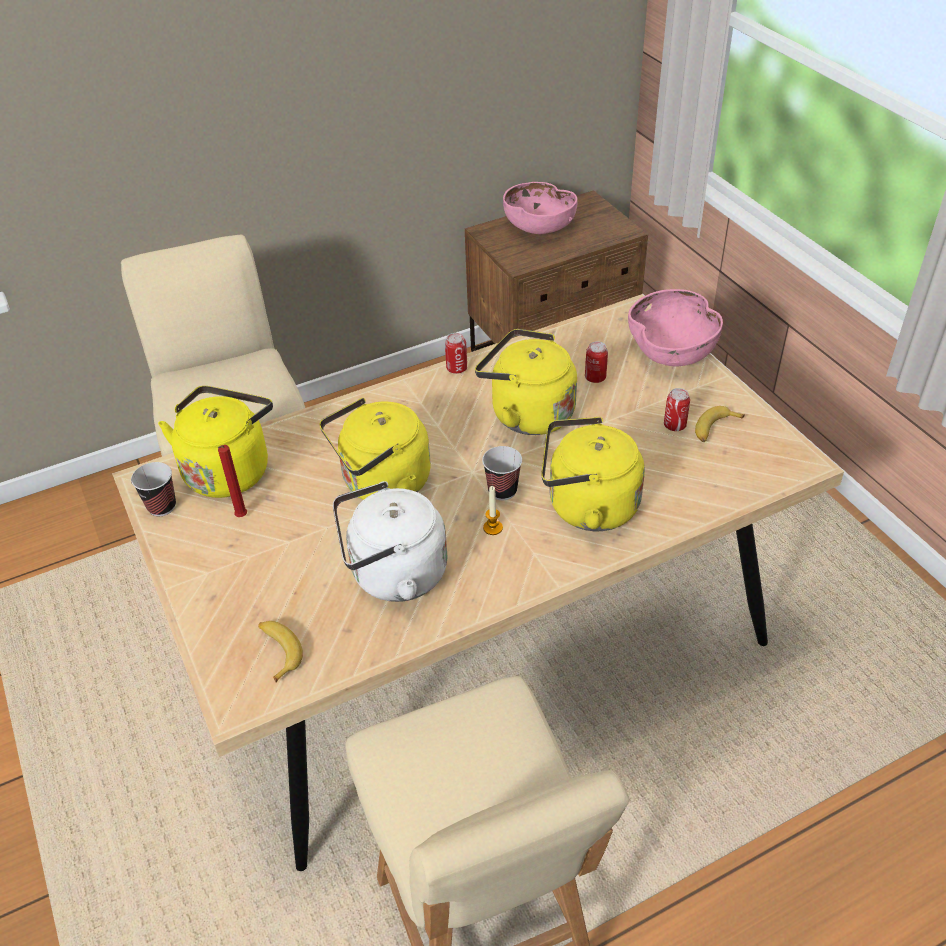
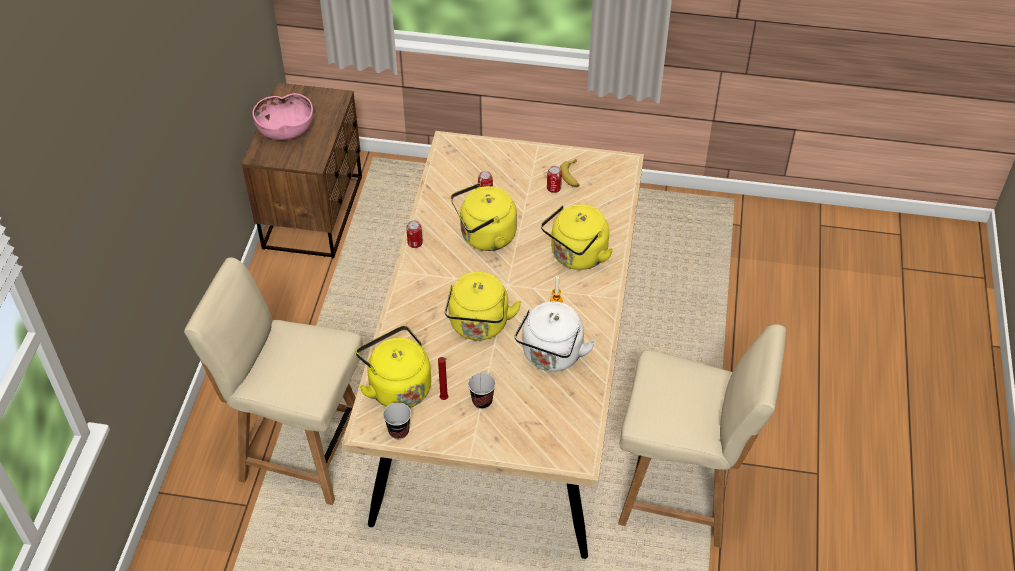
camera: 55 degrees left, 5 degrees up
(278, 651) = (560, 427): banana -> none
(502, 491) = (533, 281): cup -> cup (482, 401)
(672, 352) = (497, 152): pink bowl -> none

